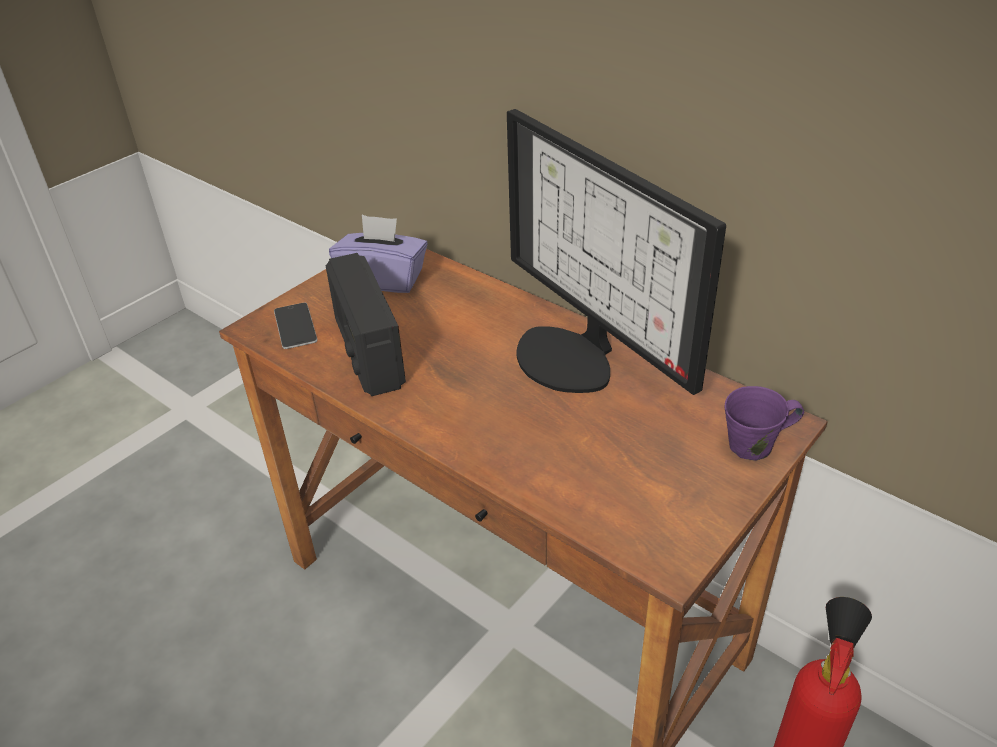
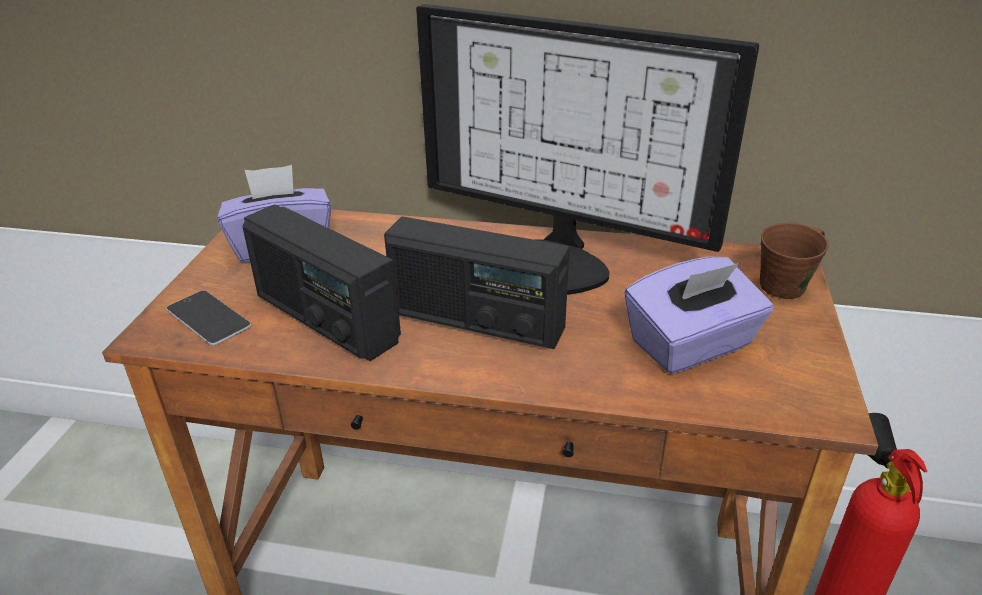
camera: 30 degrees left, 5 degrees down
(469, 390) = (477, 321): none -> radio
(615, 469) = (692, 345): none -> purple tissue box
(753, 446) = (785, 286): purple mug -> brown mug

